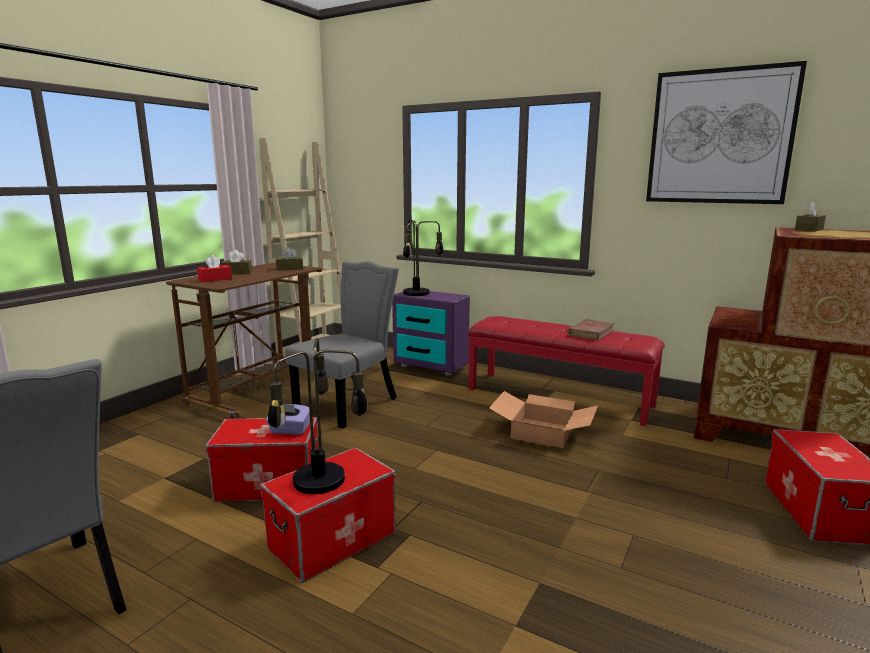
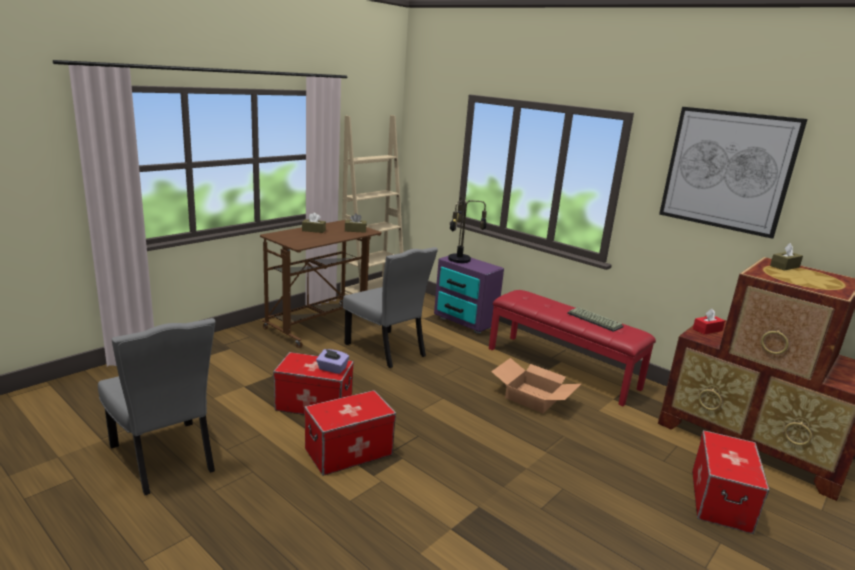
camera: 10 degrees right, 5 degrees up
(215, 279) = (296, 237): red tissue box -> red tissue box (707, 330)
(320, 480) = (343, 411): table lamp -> none
(347, 406) = (385, 348): grey chair -> grey chair turned 90 degrees clockwise
(591, 332) = (593, 320): brown book -> keyboard

